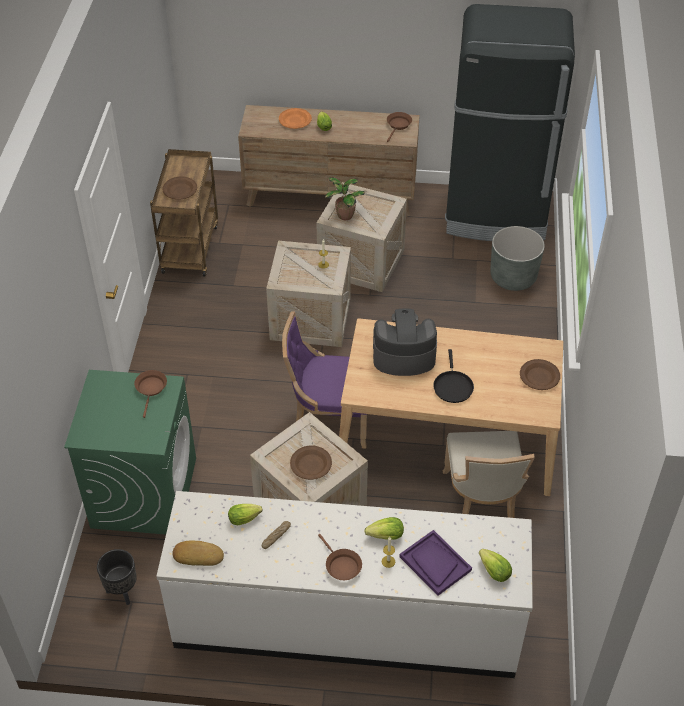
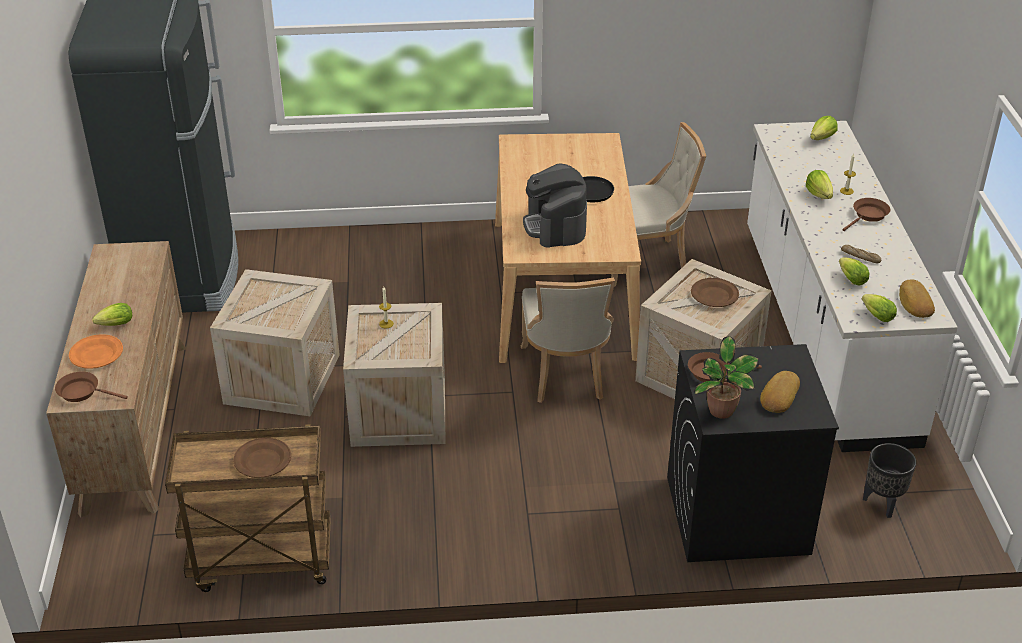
camera: 100 degrees left, 10 degrees down
(110, 421) = (778, 395): none -> bread
(144, 492) = (736, 515): green washing machine -> black washing machine
(190, 520) = (875, 315): none -> lettuce
(329, 419) = (565, 375): purple chair -> beige chair
(344, 215) = (282, 319): potted plant -> potted plant (721, 412)
(398, 125) = (118, 259): brown frying pan -> brown frying pan (82, 392)
(435, 563) = (832, 167): purple tray -> none
(513, 277) = (301, 257): grey planter -> none
(539, 376) = (555, 145): brown plate -> none

